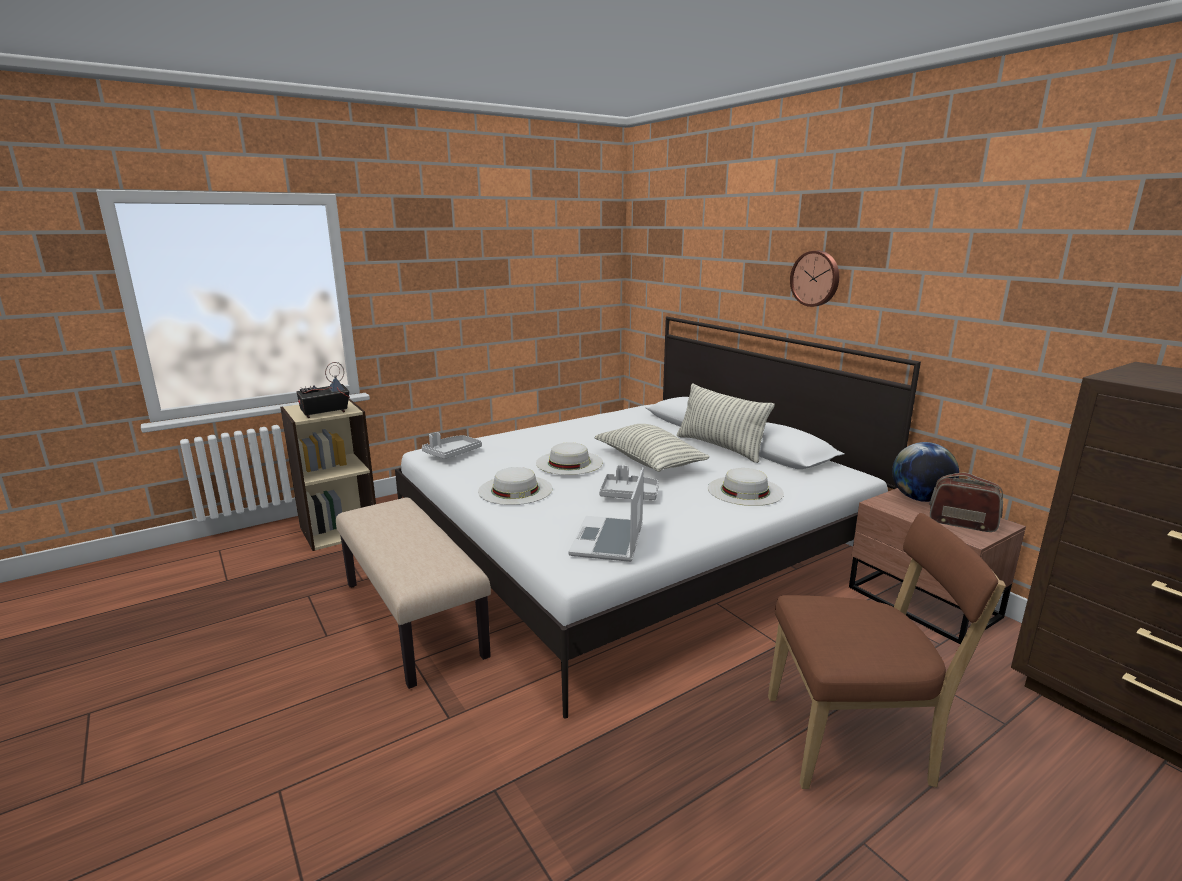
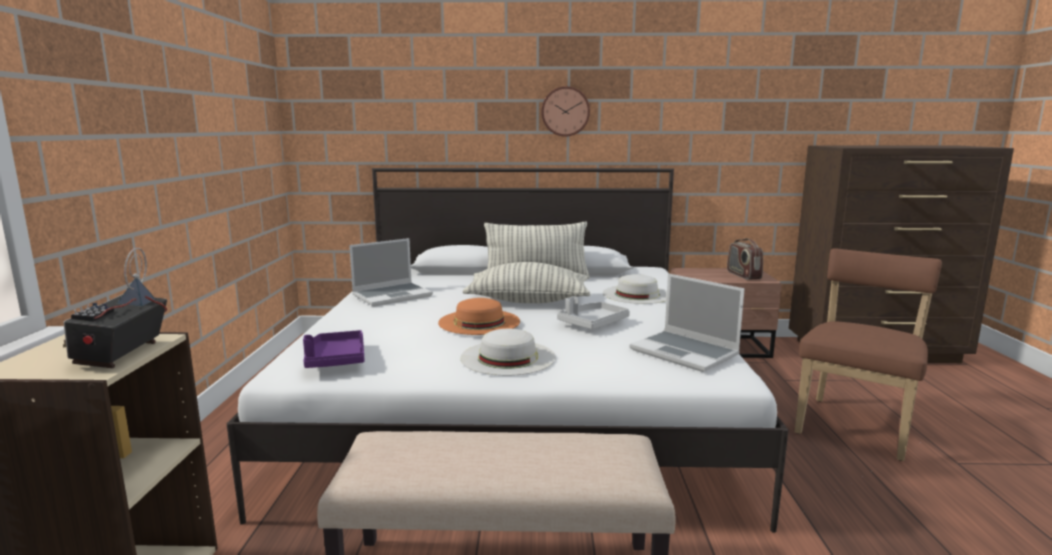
camera: 55 degrees left, 5 degrees down
(452, 453) = (335, 359): grey tray -> purple tray
(569, 462) = (479, 322): white hat -> orange hat
(590, 427) = (392, 295): none -> laptop
(920, 499) = (697, 271): globe -> none
(962, 523) = (743, 275): radio -> radio turned 75 degrees counterclockwise

